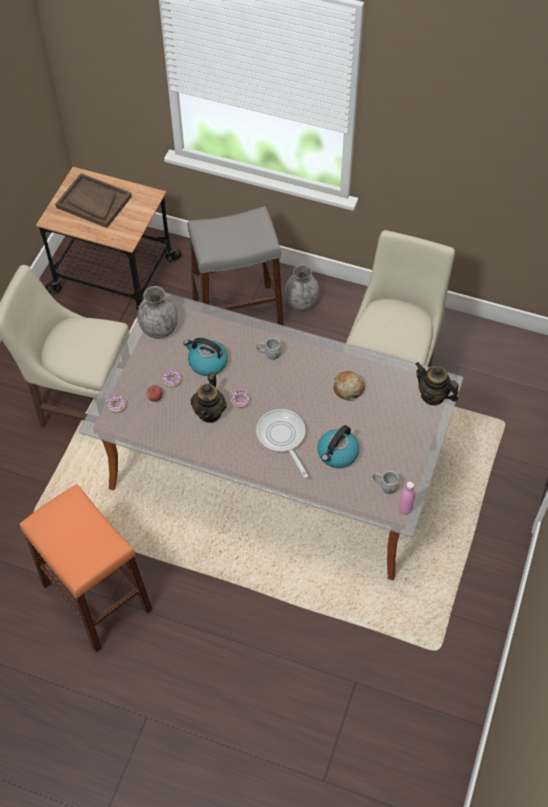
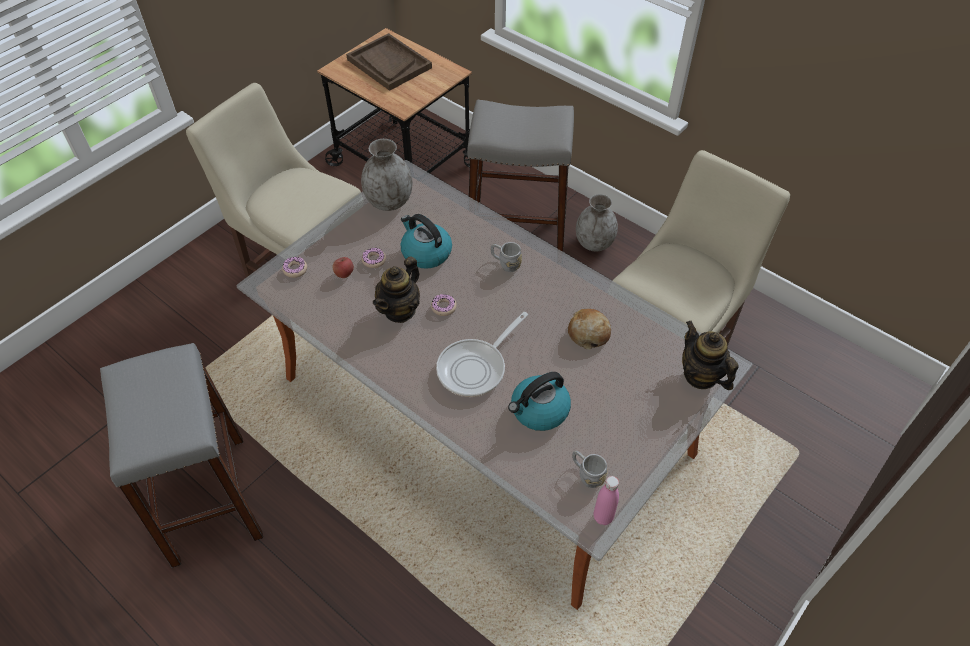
camera: 20 degrees right, 5 degrees down
(97, 597) = (208, 499): orange stool -> grey stool
(282, 438) = (476, 368): frying pan -> frying pan turned 135 degrees counterclockwise

